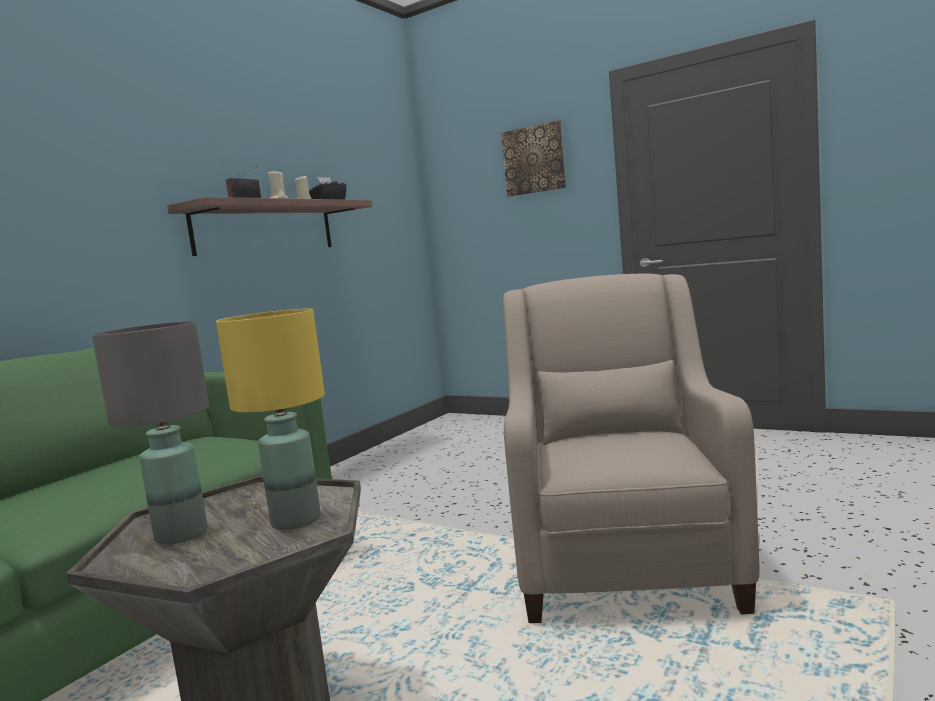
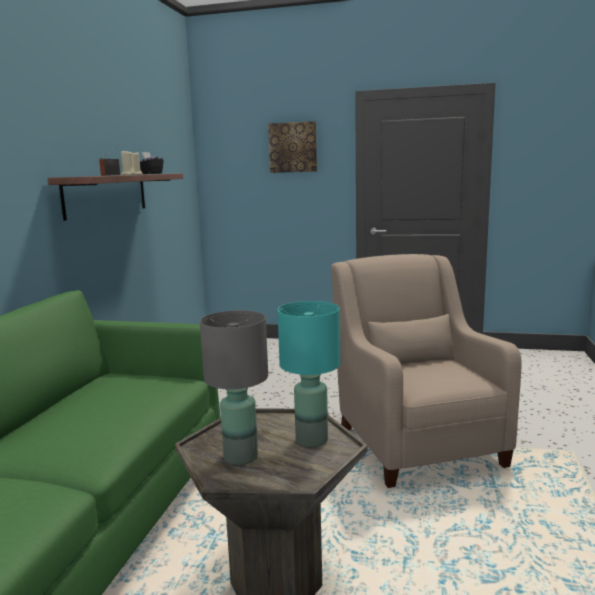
camera: 20 degrees left, 5 degrees up
(296, 520) = (311, 440): yellow table lamp -> turquoise table lamp

